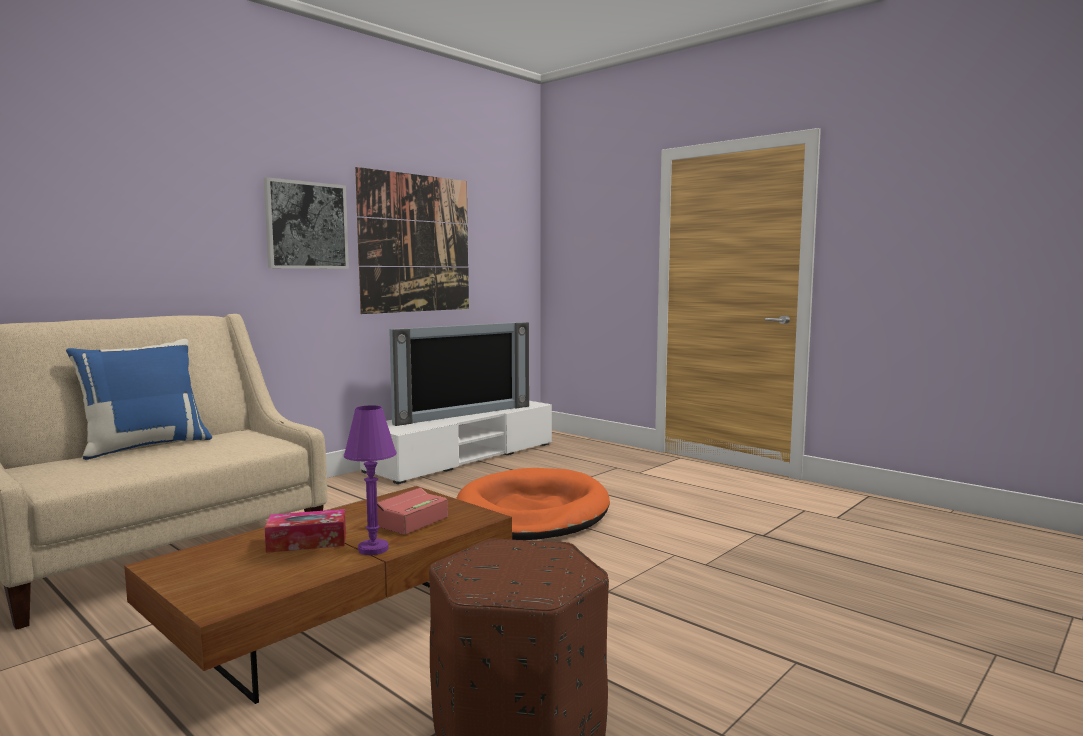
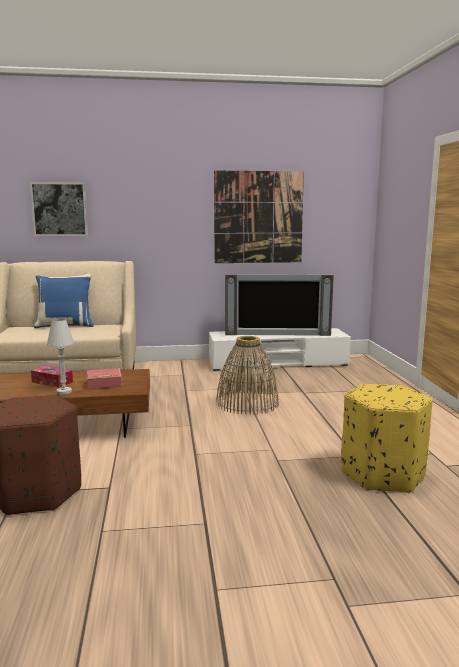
camera: 40 degrees right, 5 degrees up
(306, 225) = (179, 209): picture -> picture (59, 209)
(373, 549) = (64, 392): purple table lamp -> white table lamp
(532, 512) = (247, 403): orange dog bed -> basket
(815, 543) = (383, 474): none -> yellow ottoman

